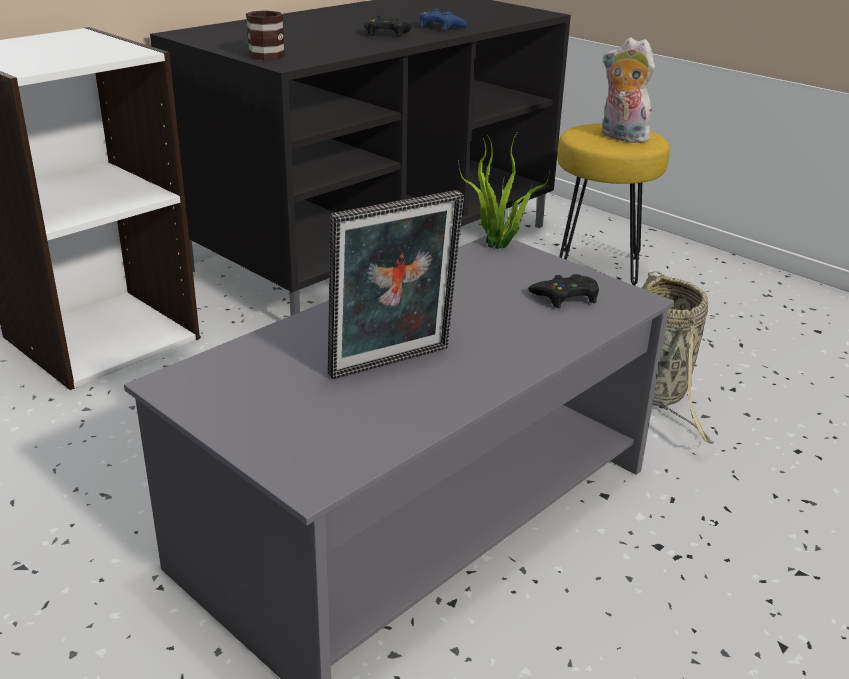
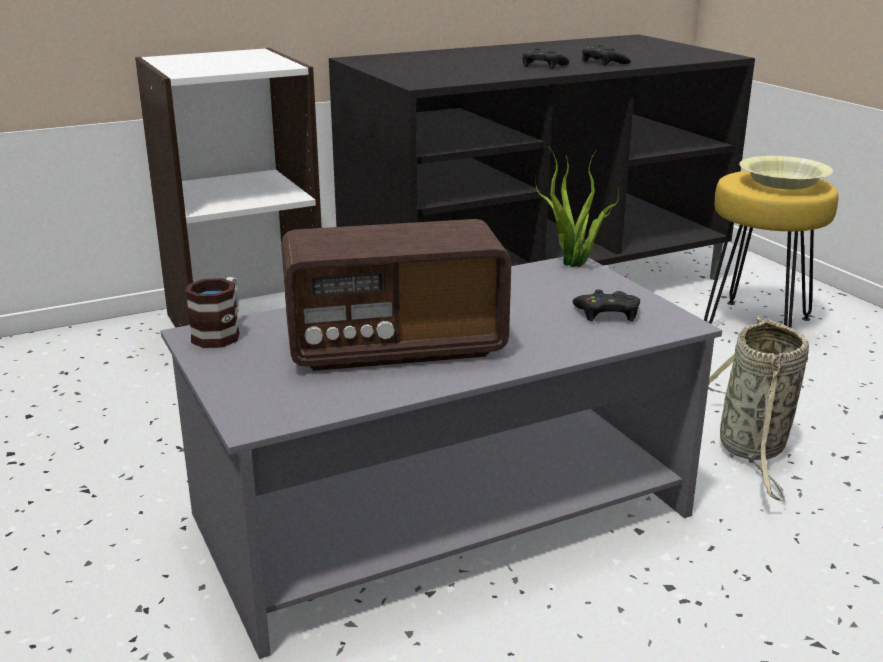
camera: 20 degrees right, 5 degrees down
(267, 54) = (413, 76): mug -> mug (221, 333)
(393, 365) = (395, 346): picture frame -> radio
(440, 27) = (603, 62): blue game controller -> black game controller
(621, 137) = (783, 183): plush toy -> yellow bowl

